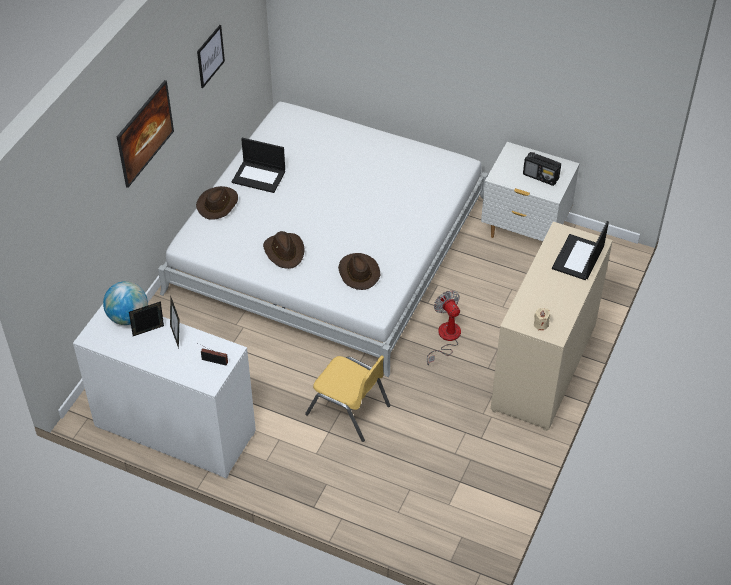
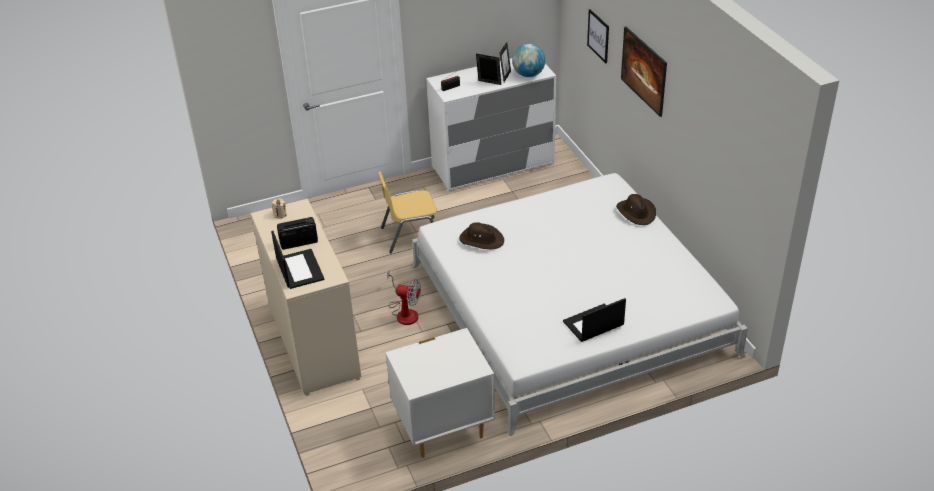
camera: 135 degrees right, 10 degrees down
(210, 56) = (707, 131): picture -> picture (598, 36)
(259, 176) = (643, 244): laptop -> laptop (593, 324)
(284, 251) = (546, 217): brown hat -> none
(541, 177) = (426, 363): radio -> radio (298, 242)

